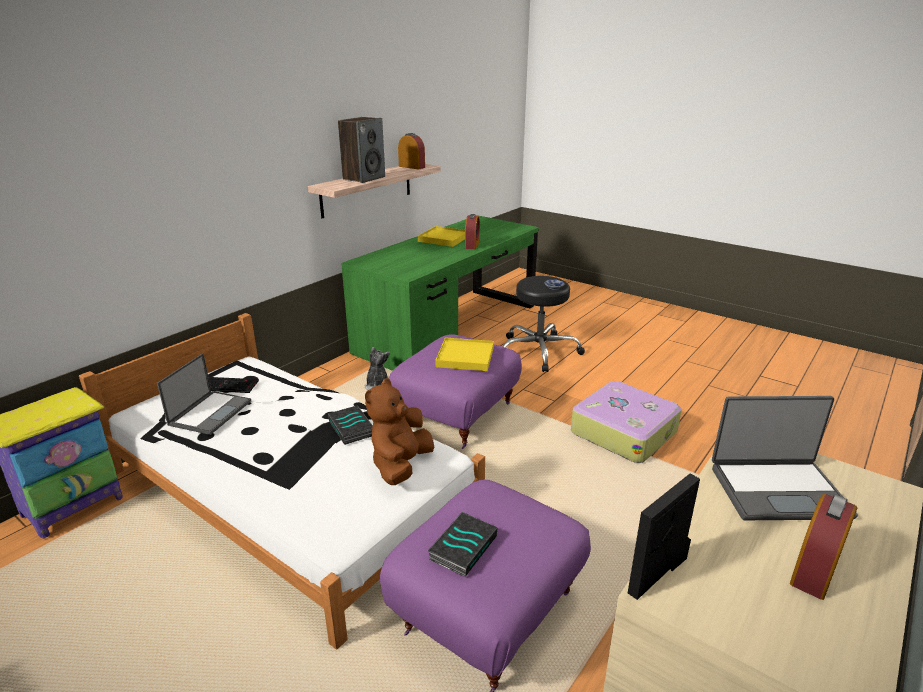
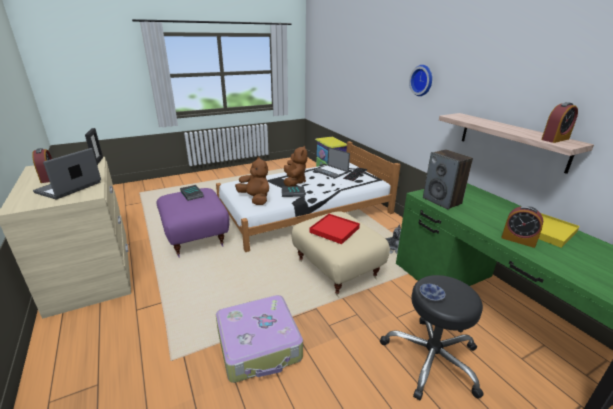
camera: 115 degrees right, 0 degrees up
(235, 163) = (422, 80): none -> wall clock
(285, 445) = (294, 182): none -> brown plush toy
(364, 178) = (488, 123): speaker -> speaker (442, 201)
(456, 415) = (337, 269): purple ottoman -> beige ottoman
(465, 357) = (334, 230): yellow tray -> red tray

